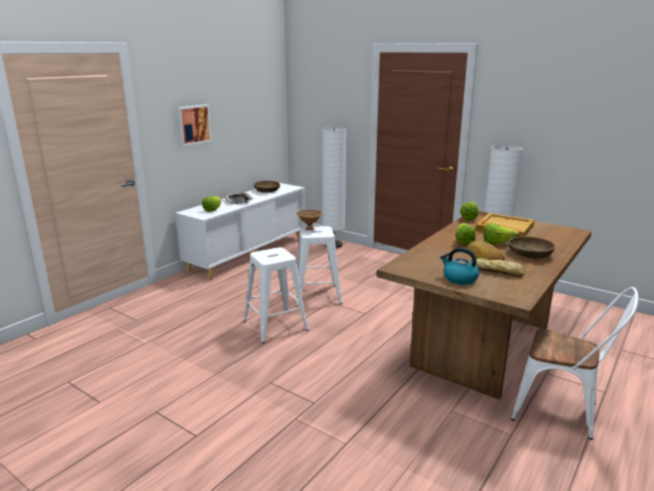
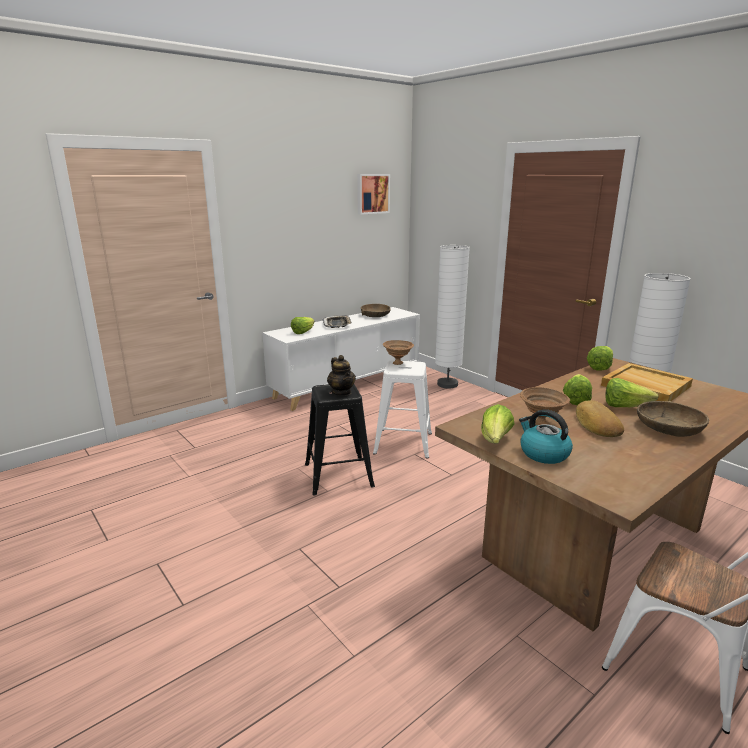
camera: 15 degrees right, 0 degrees up
(193, 124) = (289, 235): picture -> picture (372, 193)
(275, 325) = (339, 474): white stool -> black stool
(278, 255) = (341, 392): none -> teapot
(423, 274) = (495, 440): none -> lettuce
(448, 260) = (541, 423): none -> brown bowl
(498, 272) = (606, 450): bread -> none

